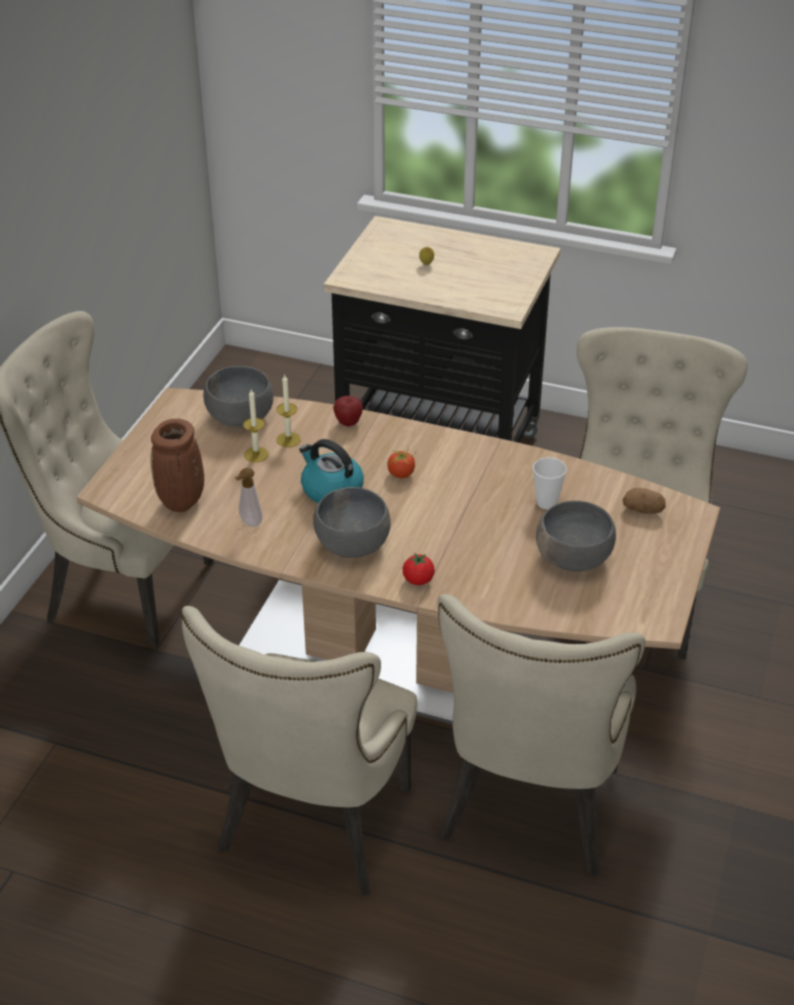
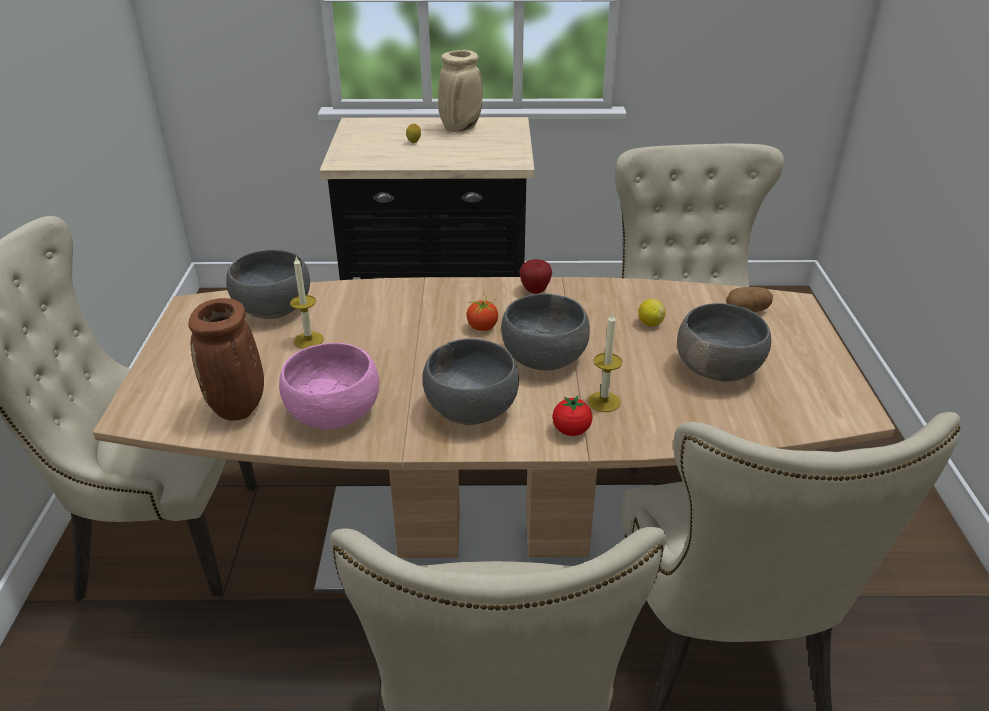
camera: 20 degrees left, 5 degrees down
(249, 523) = (334, 413): soap dispenser -> pink bowl
(288, 439) = (339, 319): candle -> candle (604, 402)
(331, 490) = (414, 358): kettle -> none
(348, 423) = (397, 292): apple -> apple (535, 290)
(436, 514) = (544, 358): none -> grey bowl
(483, 252) = (461, 128): none -> beige vase
(546, 503) = (650, 323): cup -> lemon

